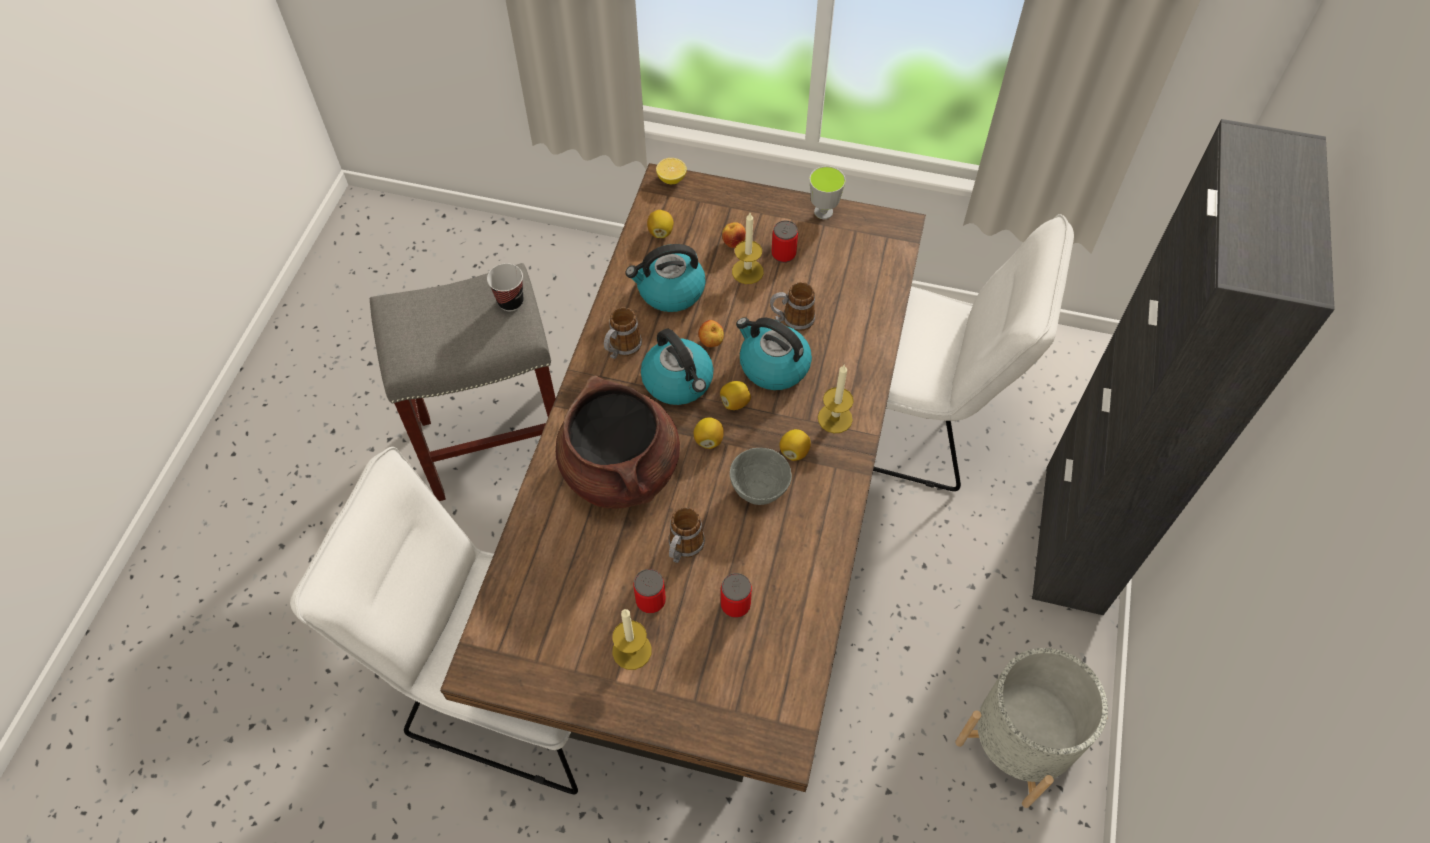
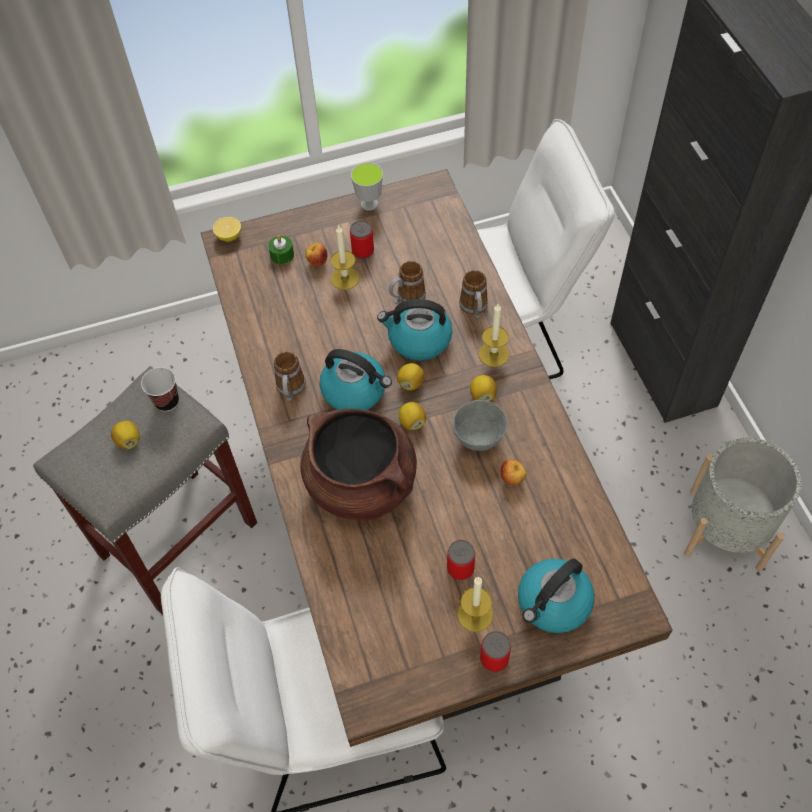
camera: 30 degrees left, 0 degrees up
(660, 232) = (252, 282): lemon -> lemon (128, 441)
(670, 291) = (295, 325): kettle -> kettle (553, 603)
(683, 549) = (455, 515): mug -> mug (474, 309)
(706, 220) = (282, 255): none -> green candle
(711, 342) = (358, 347): apple -> apple (512, 479)
(735, 605) = (525, 533): can -> can (494, 658)

